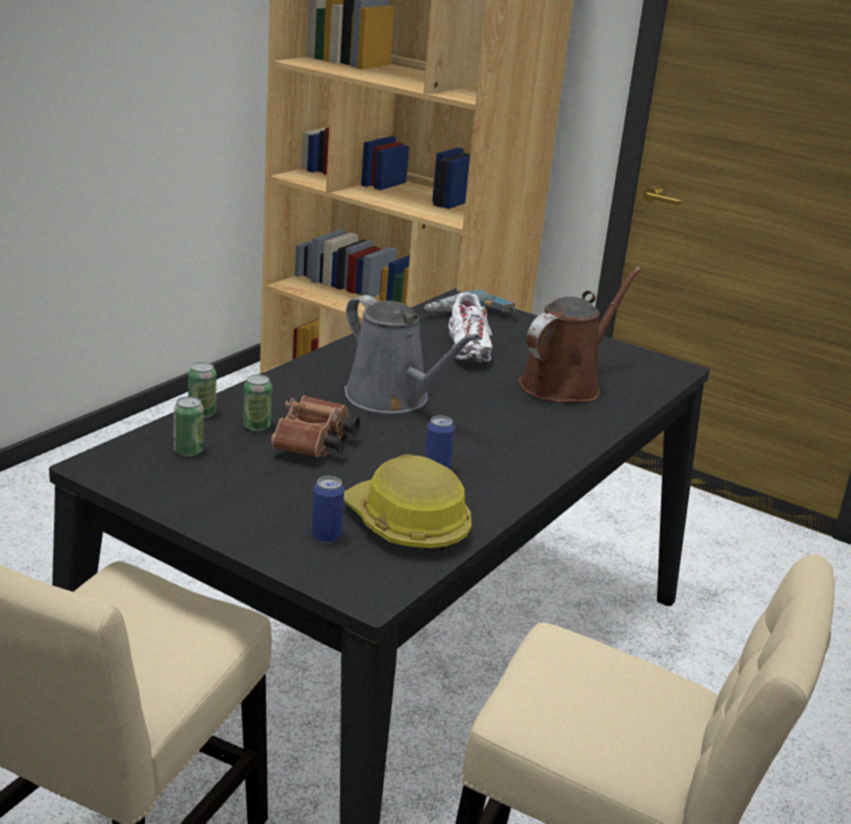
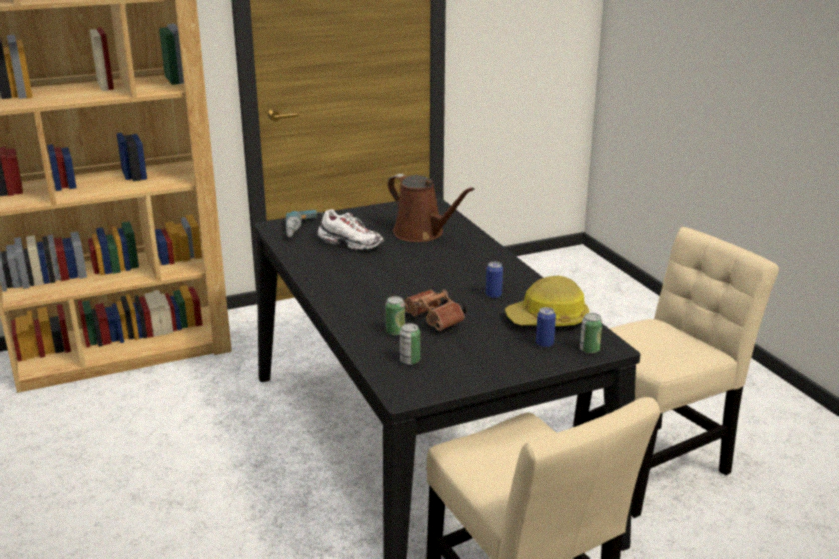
camera: 55 degrees left, 0 degrees up
(202, 413) = (360, 345): can -> can (589, 350)
(392, 399) = (396, 283): grey watering can -> none
(565, 384) = (422, 233): brown watering can -> brown watering can turned 150 degrees clockwise

